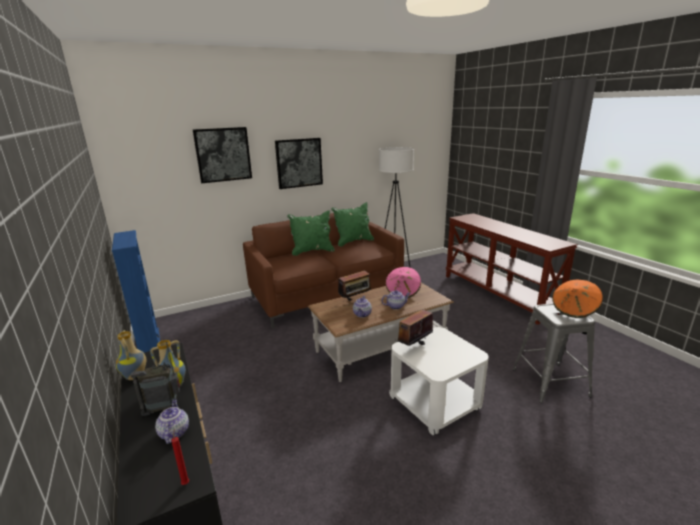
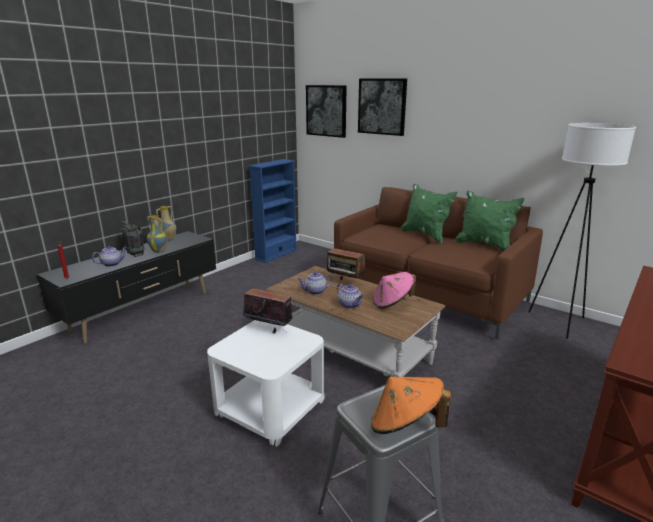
camera: 65 degrees right, 0 degrees up
(299, 163) = (459, 127): picture -> picture (326, 111)

